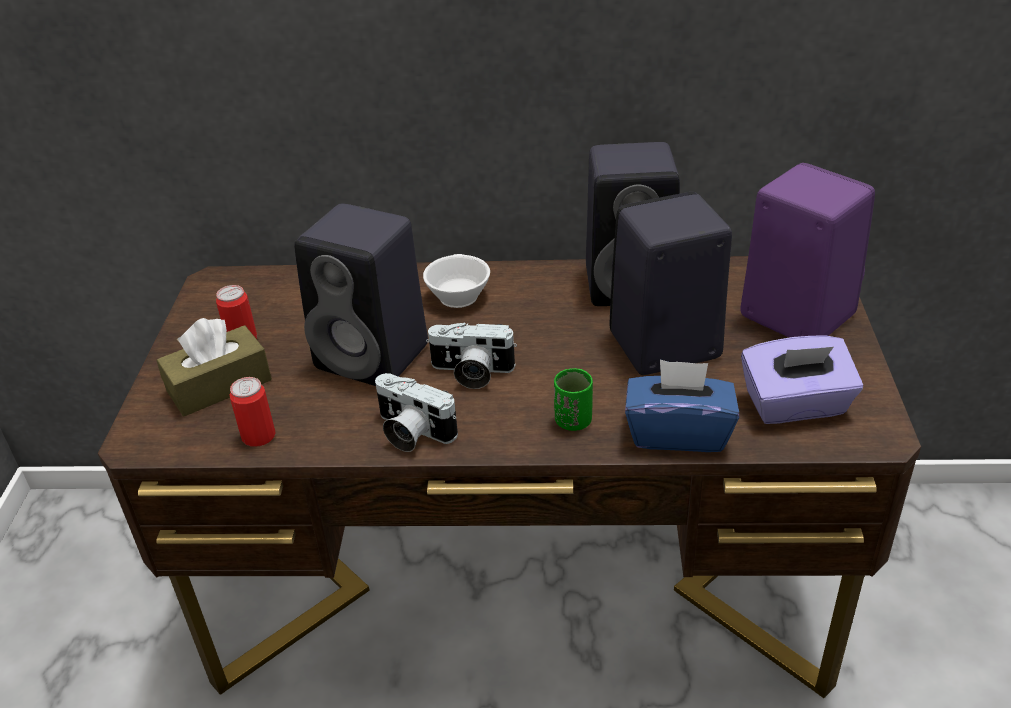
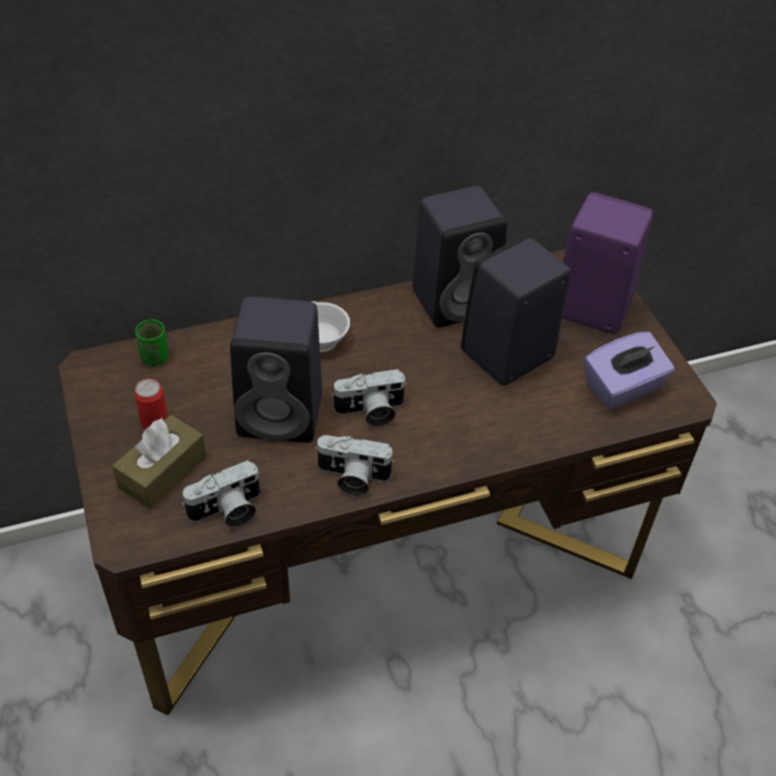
camera: 25 degrees left, 10 degrees up
(258, 436) = (227, 511): can -> camera
(573, 421) = (472, 438): green cup -> green cup (155, 358)
(678, 433) = (552, 430): blue tissue box -> none

